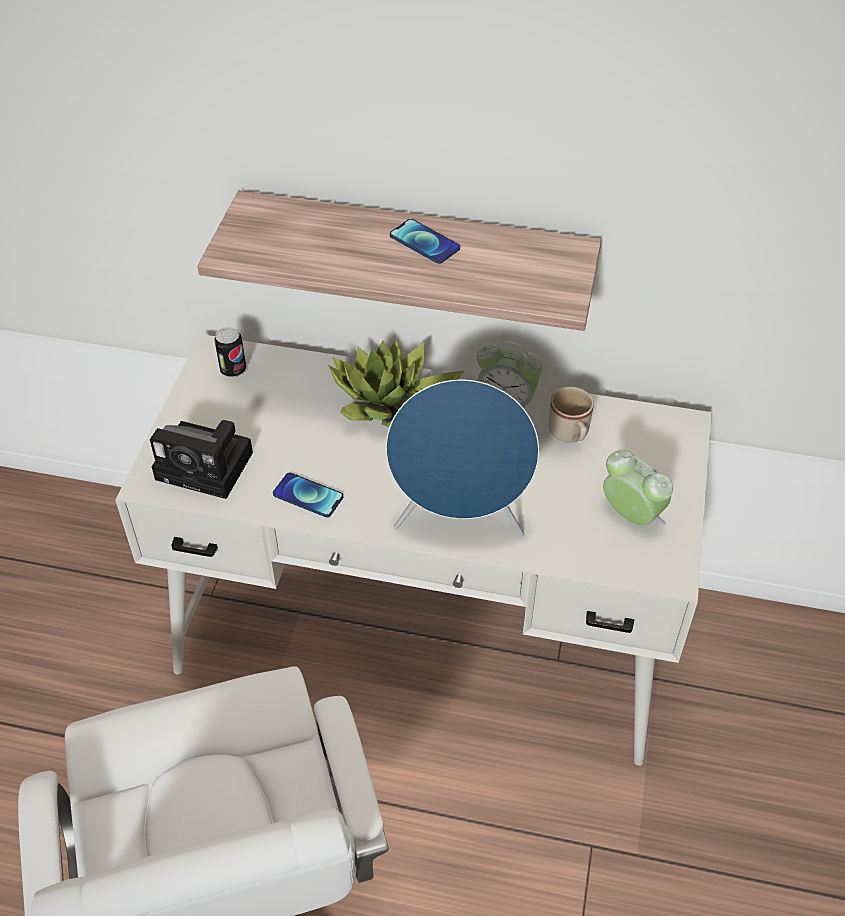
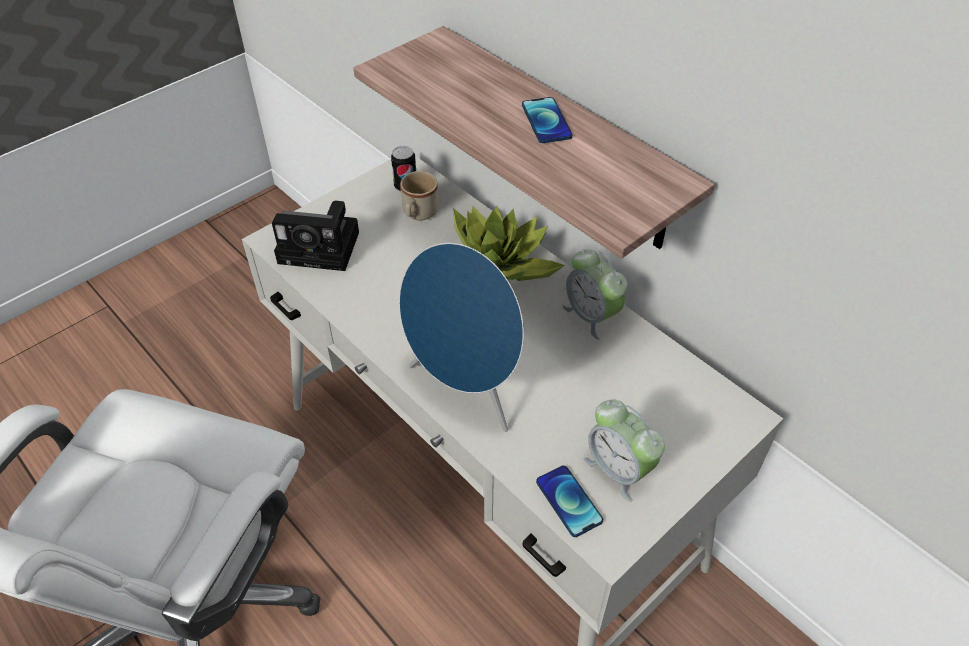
camera: 35 degrees right, 0 degrees up
(208, 466) = (323, 247): camera -> camera turned 45 degrees counterclockwise
(308, 496) = (370, 306): phone -> phone (568, 501)
(570, 435) = (626, 369): beige mug -> beige mug (418, 214)
(631, 516) = (618, 470): alarm clock -> alarm clock turned 150 degrees clockwise

